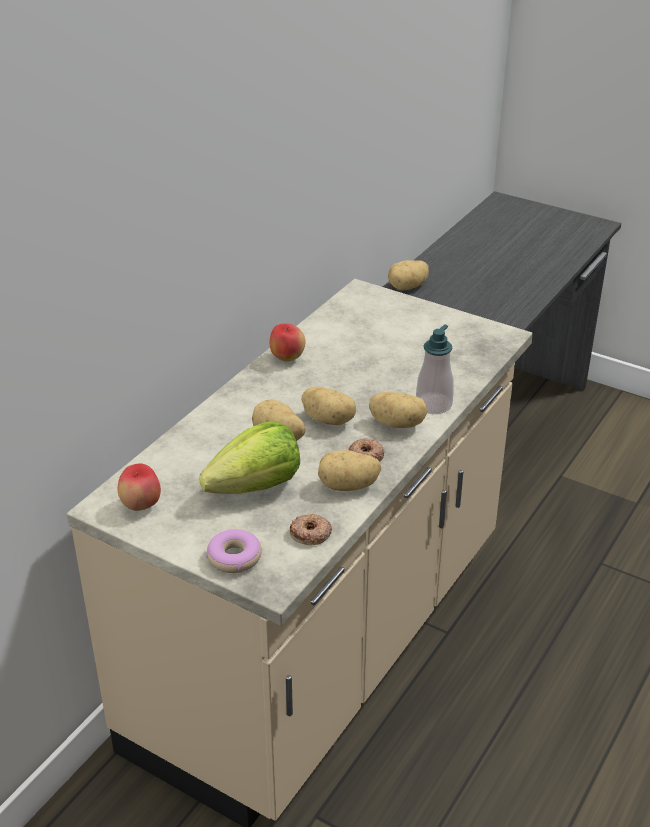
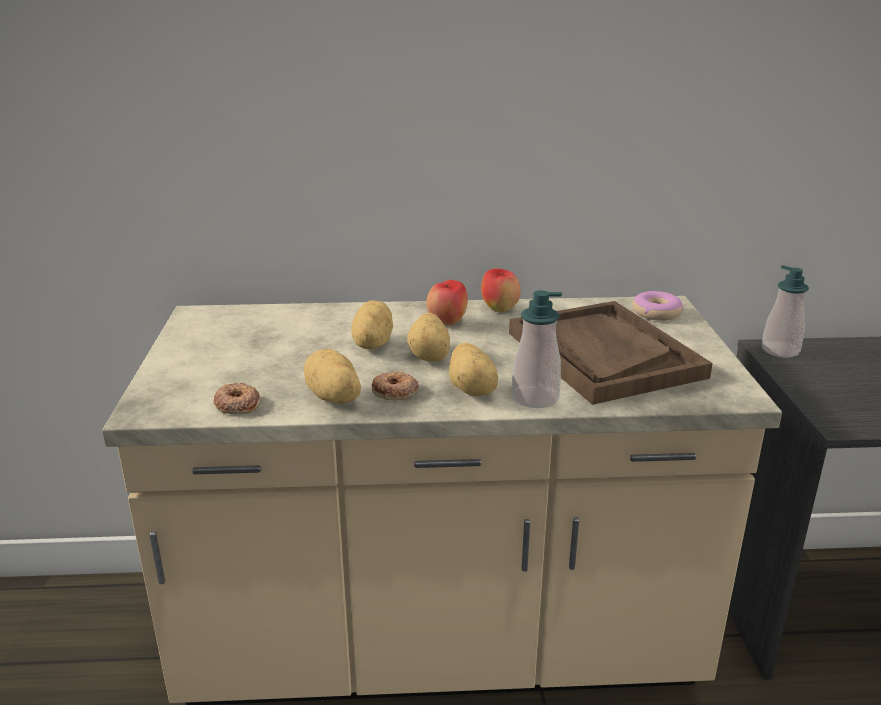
camera: 55 degrees right, 10 degrees down
(141, 505) = (210, 325): apple -> apple (447, 323)
(234, 557) = (170, 382): donut -> donut (656, 313)
(256, 486) = (285, 358): lettuce -> none
(404, 352) = (603, 354): none -> brown tray
(408, 287) = (780, 350): potato -> soap dispenser

